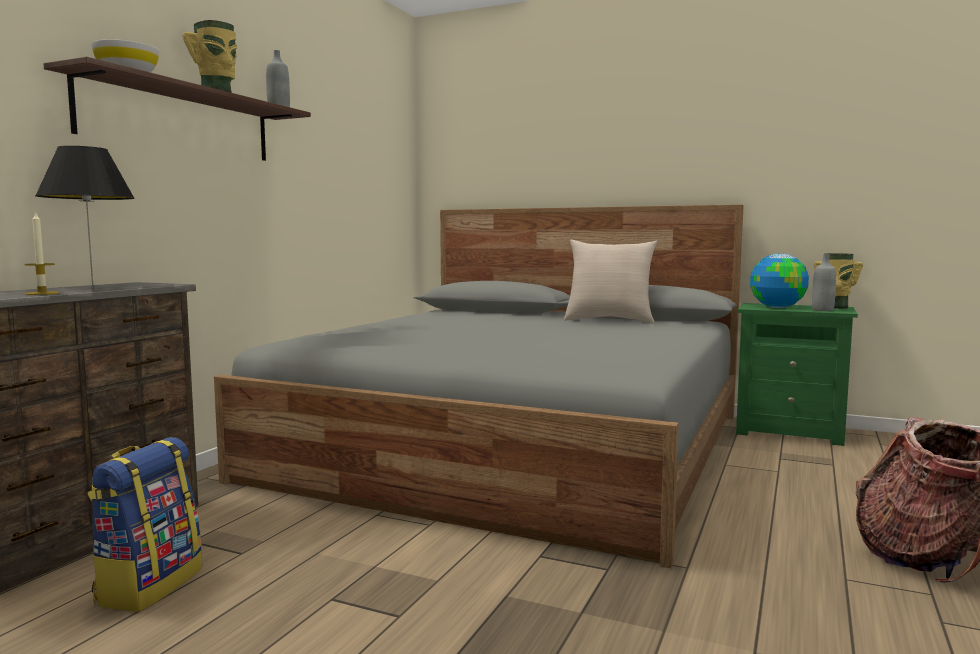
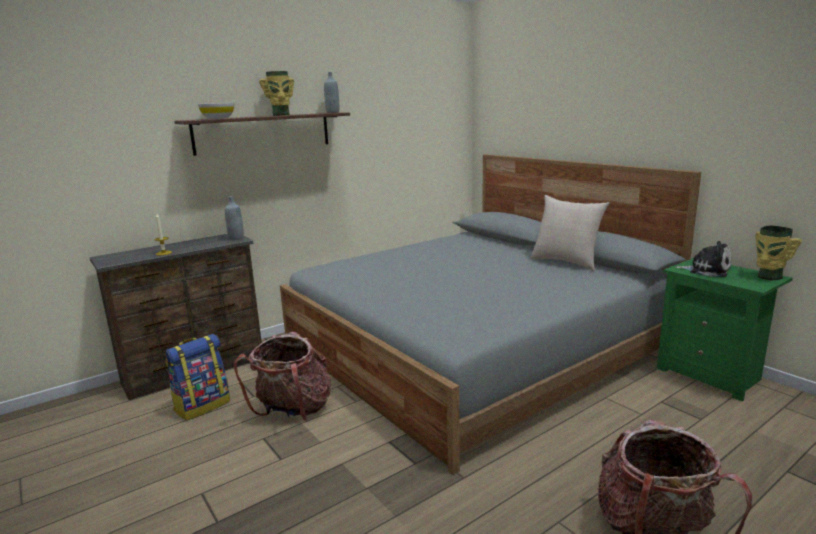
camera: 30 degrees right, 10 degrees up
(93, 287) = (199, 243): black table lamp -> none
(340, 555) = (293, 410): none -> backpack
(776, 307) = (706, 270): globe -> plush toy
(822, 310) = (740, 281): grey bottle -> grey bottle (236, 238)

